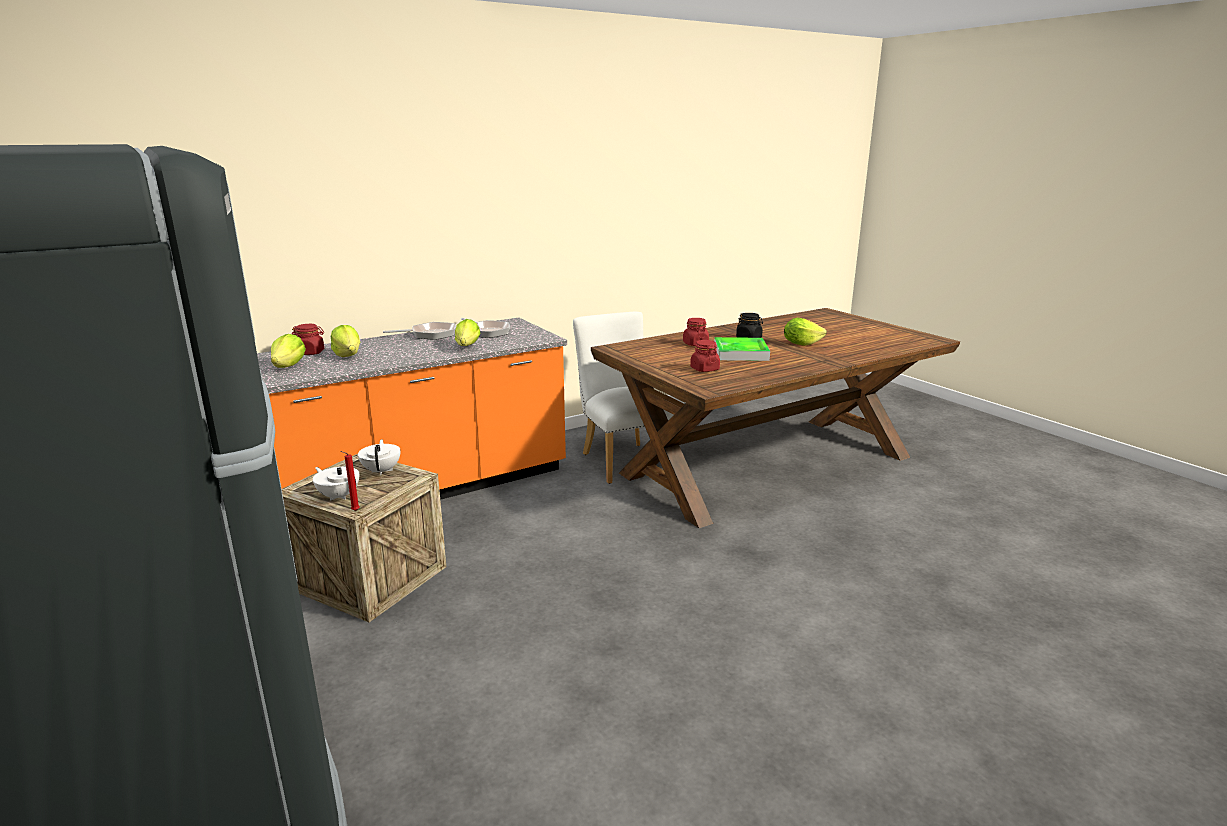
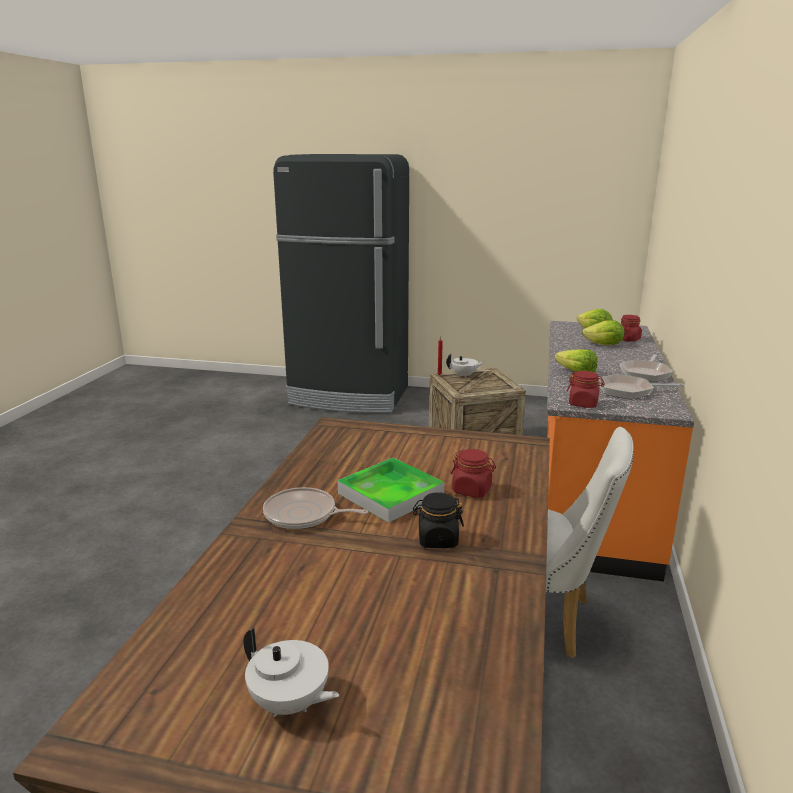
camera: 135 degrees right, 0 degrees up
(382, 470) = (483, 388): white teapot -> white teapot (290, 703)
(704, 369) = (381, 449): red jar -> red jar (583, 404)
(801, 344) = (346, 560): lettuce -> none
(801, 359) = (304, 515): none -> frying pan

